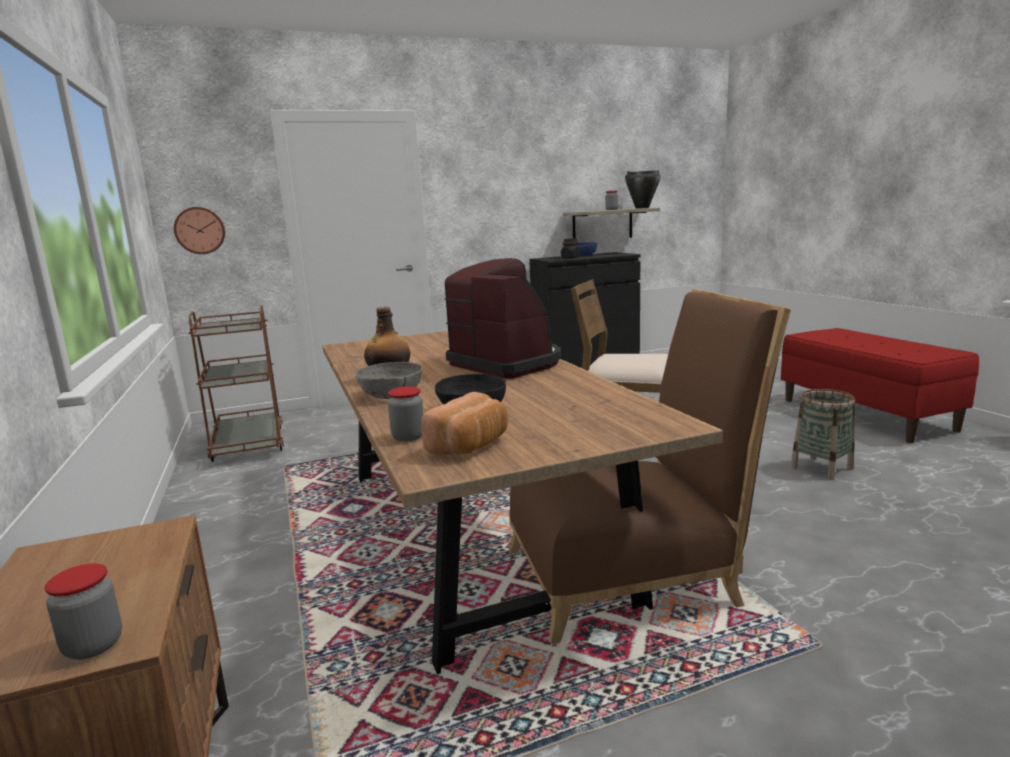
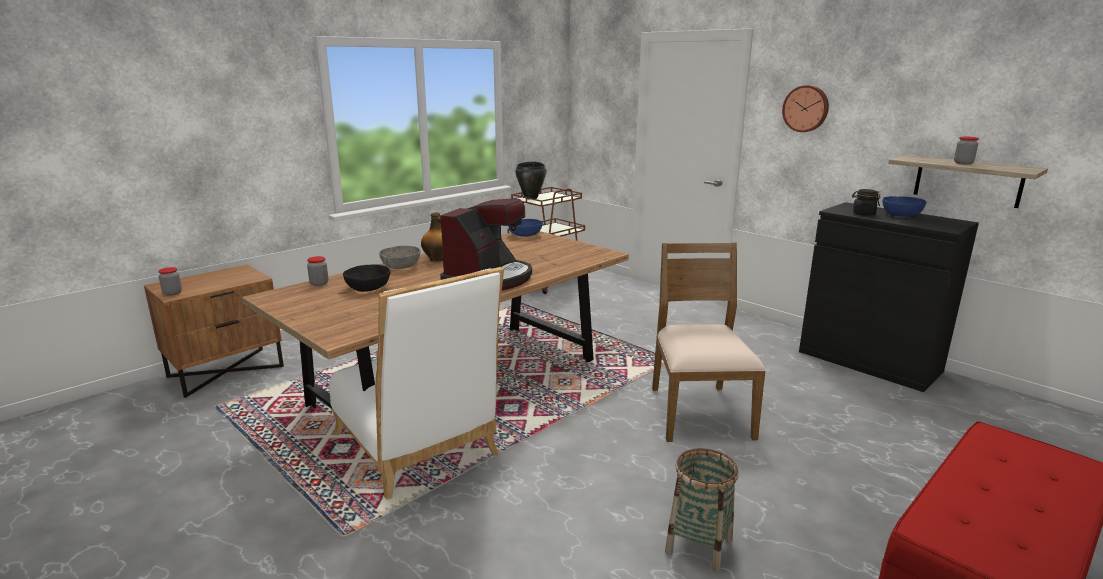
camera: 65 degrees right, 5 degrees up
(200, 230) = (589, 124): wall clock -> wall clock (806, 108)
(353, 346) = (525, 235): none -> blue bowl
(471, 446) = (302, 297): bread -> none
(631, 574) = (419, 449): brown chair -> white chair
(642, 208) = (1015, 169): black cooking pot -> black cooking pot (531, 198)

